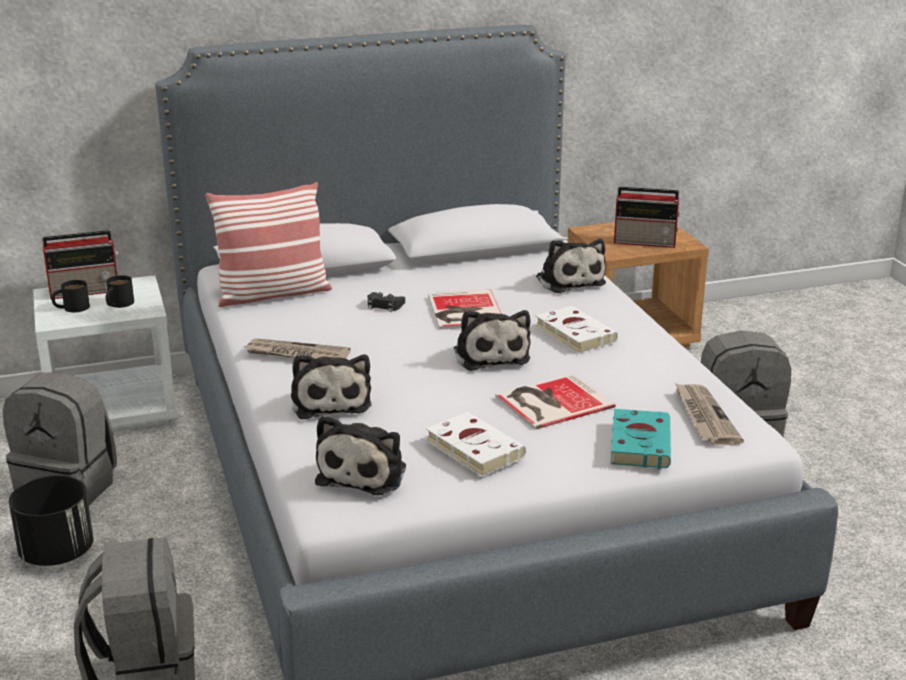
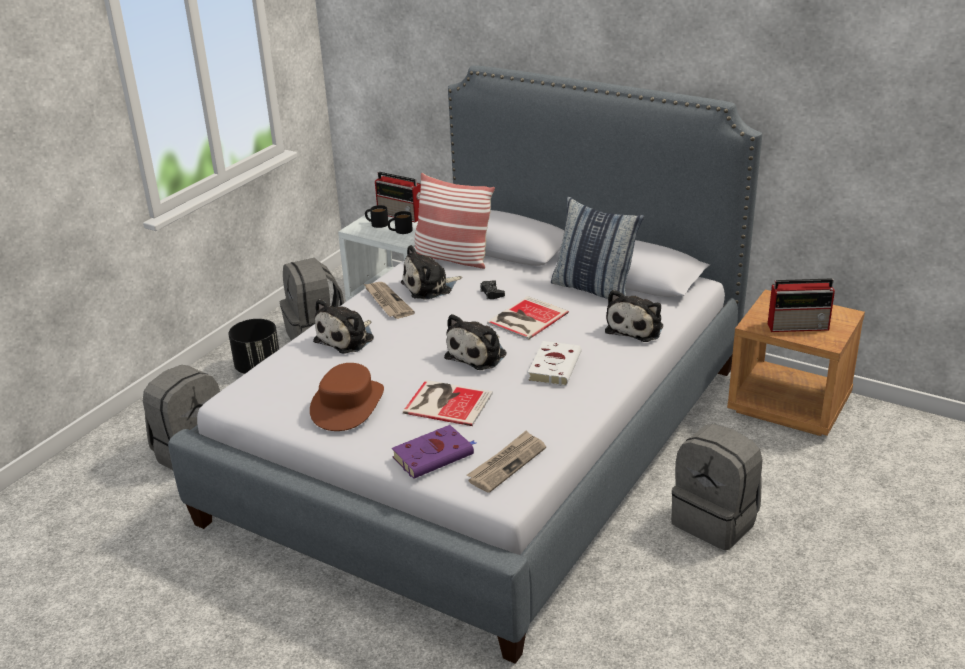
camera: 50 degrees right, 5 degrees up
(364, 473) = (280, 388): plush toy -> plush toy (430, 287)
(468, 267) = (594, 289): none -> pillow
(472, 448) = (347, 404): white book -> brown hat
(639, 443) = (434, 455): turquoise book -> purple book
(646, 242) = (799, 326): radio -> radio turned 60 degrees counterclockwise

